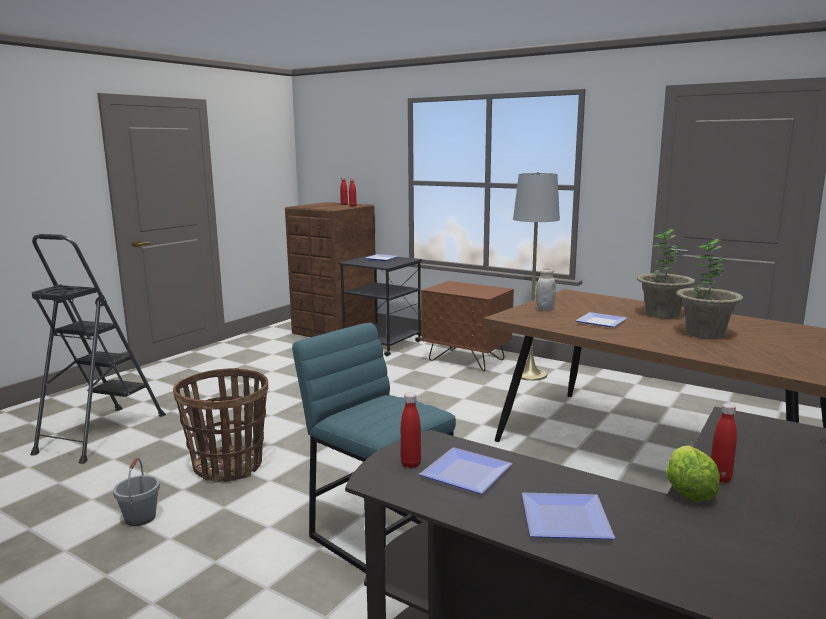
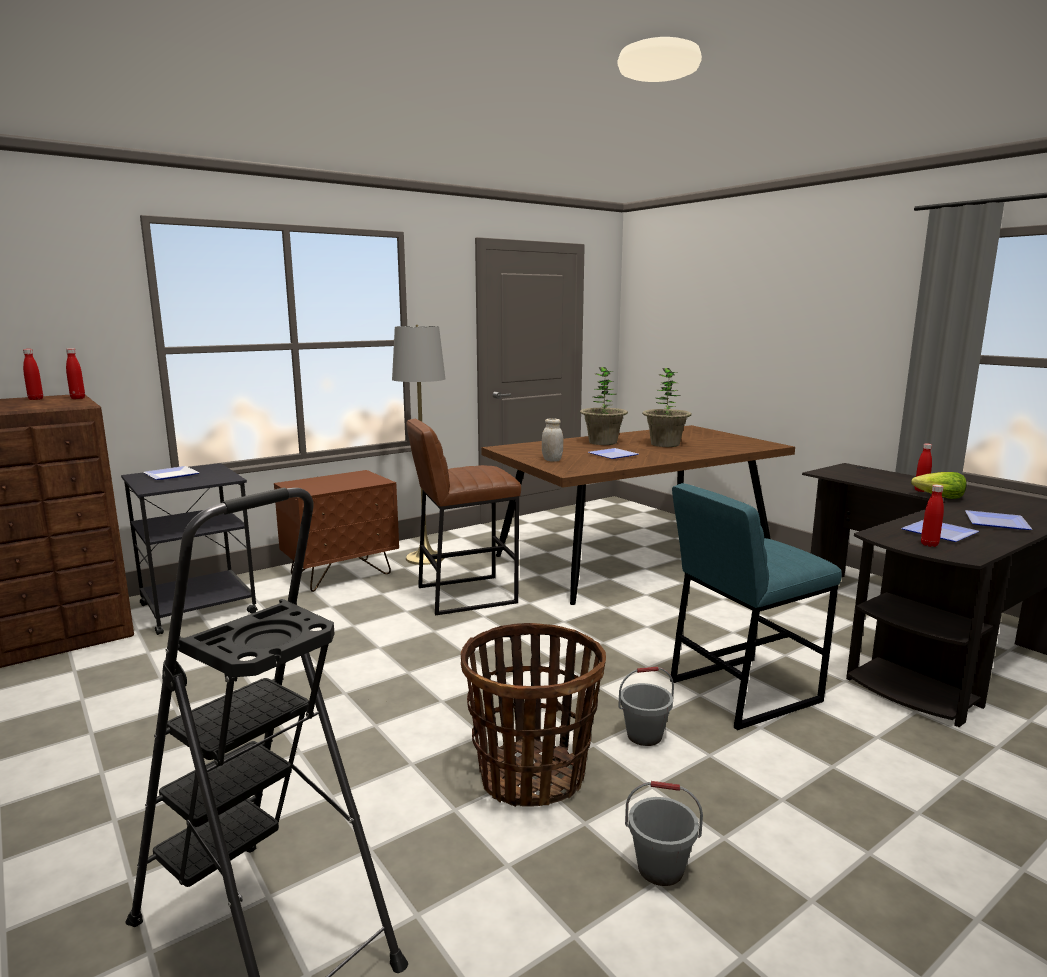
camera: 70 degrees left, 0 degrees up
(287, 497) = (644, 735): none -> grey bucket
(472, 401) = (465, 595): none -> brown stool

